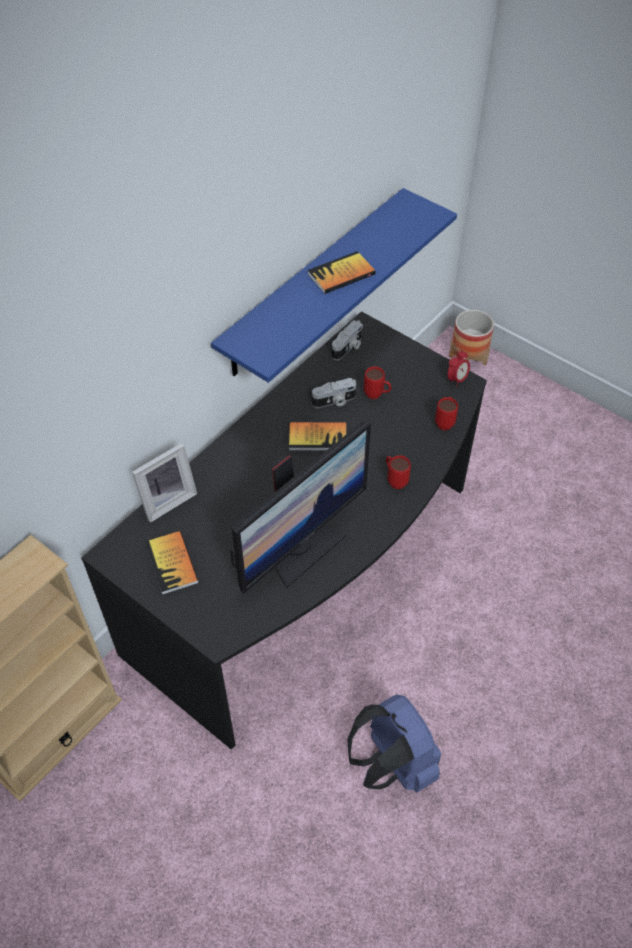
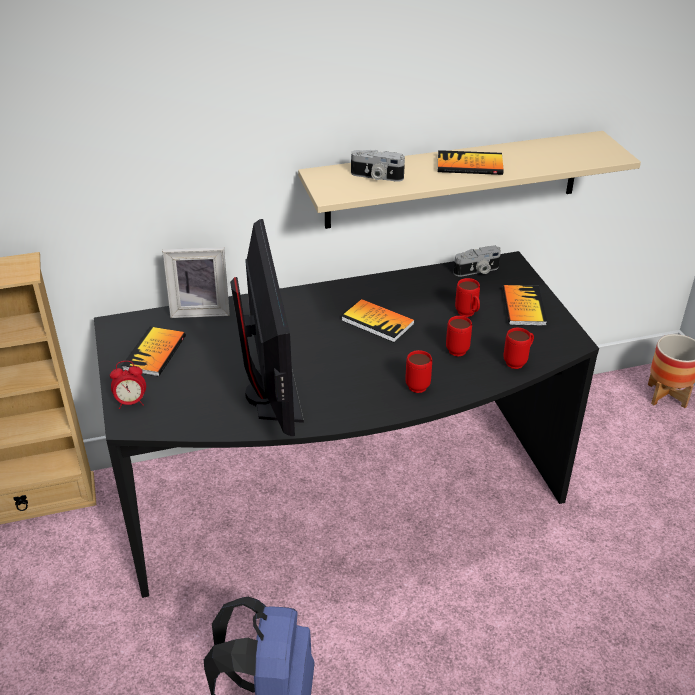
camera: 35 degrees right, 15 degrees down
(301, 548) = (272, 394): monitor -> monitor turned 90 degrees counterclockwise
(314, 283) = (454, 179): blue shelf -> beige shelf
(334, 401) = (422, 303): camera -> camera (376, 177)
(396, 431) = (459, 348): none -> red mug
(409, 367) = (523, 307): none -> book
(457, 379) = (565, 335): alarm clock -> alarm clock (131, 402)

